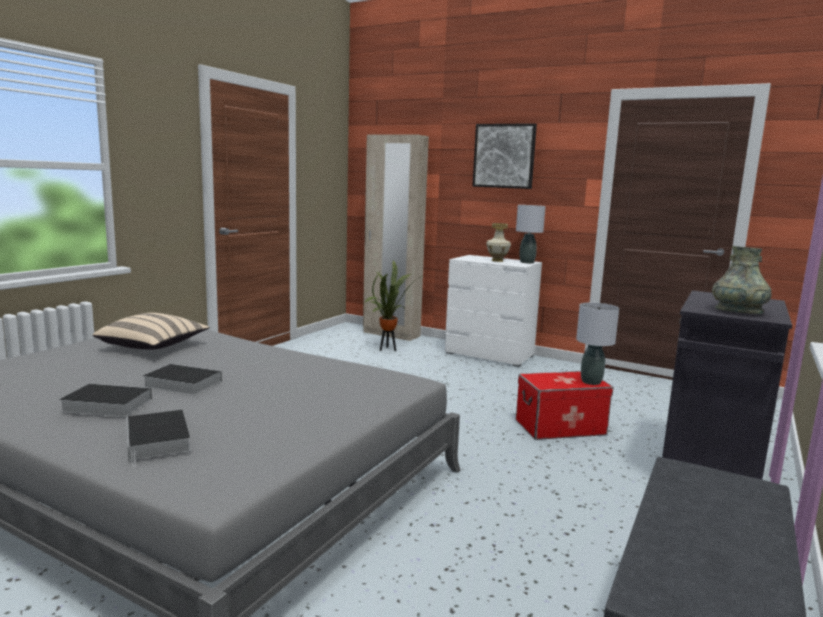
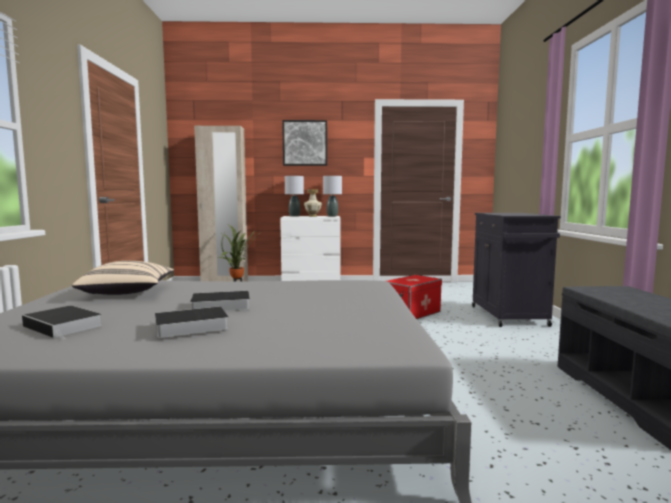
camera: 30 degrees left, 5 degrees down
(158, 441) = (294, 335): book -> book (65, 326)
(591, 381) = (427, 278): grey table lamp -> grey table lamp (294, 216)
(738, 311) = (525, 214): grey vase -> none

